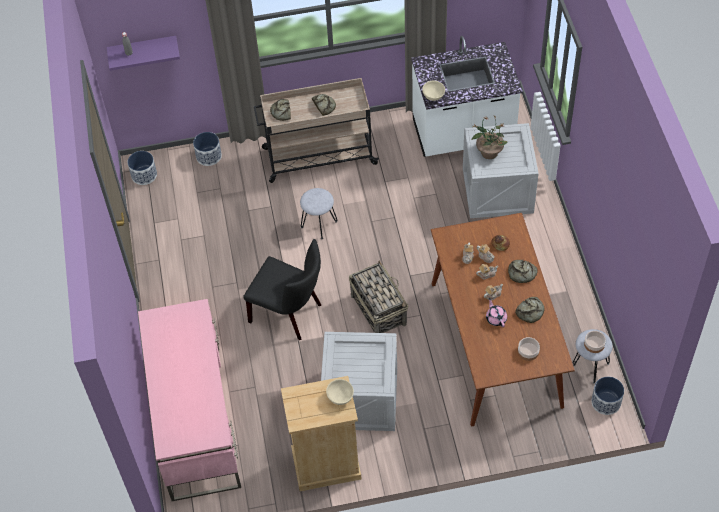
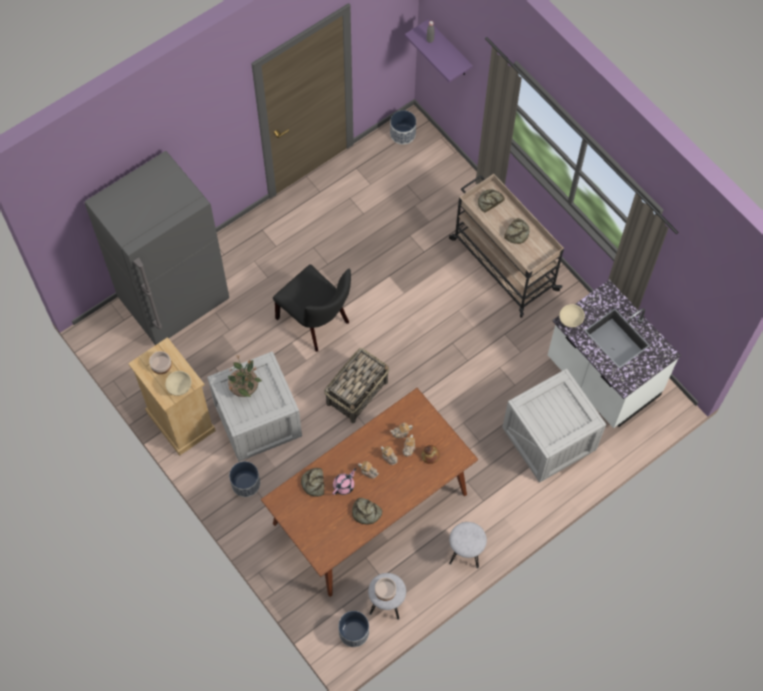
camera: 60 degrees right, 10 degrees up
(196, 421) = (175, 301): pink desk -> grey fridge
(209, 156) = (452, 174): planter -> planter (246, 483)
(290, 313) = (316, 322): black chair -> black chair turned 45 degrees counterclockwise
(319, 224) = (425, 301): grey stool -> grey stool (465, 552)
(489, 152) = (550, 403): potted plant -> potted plant (245, 388)
(522, 273) = (405, 488): bread -> bread (314, 483)
(528, 351) = (321, 527): bowl -> bowl (161, 364)

